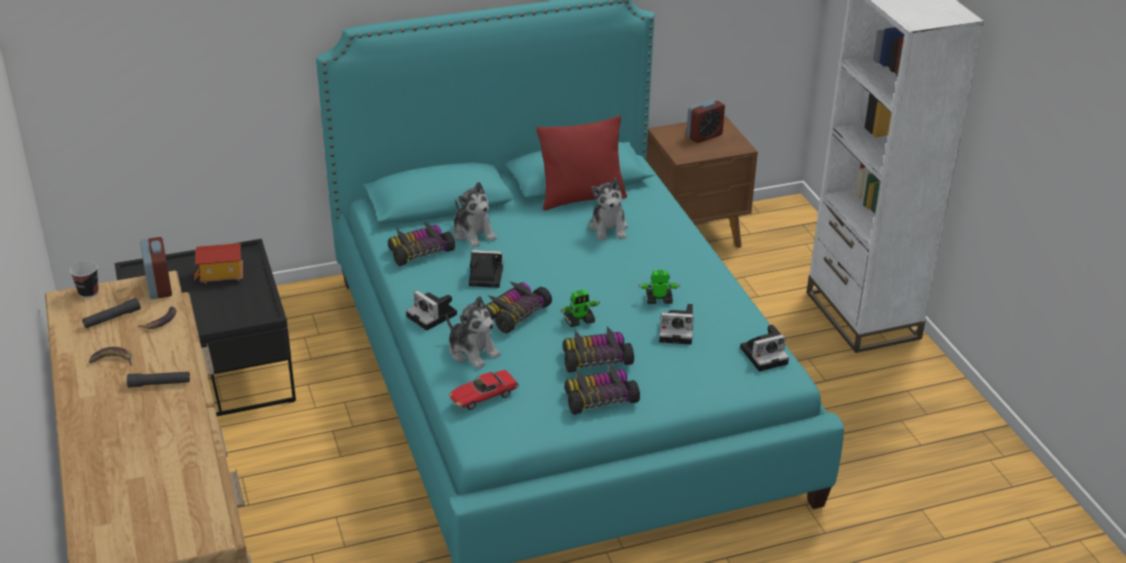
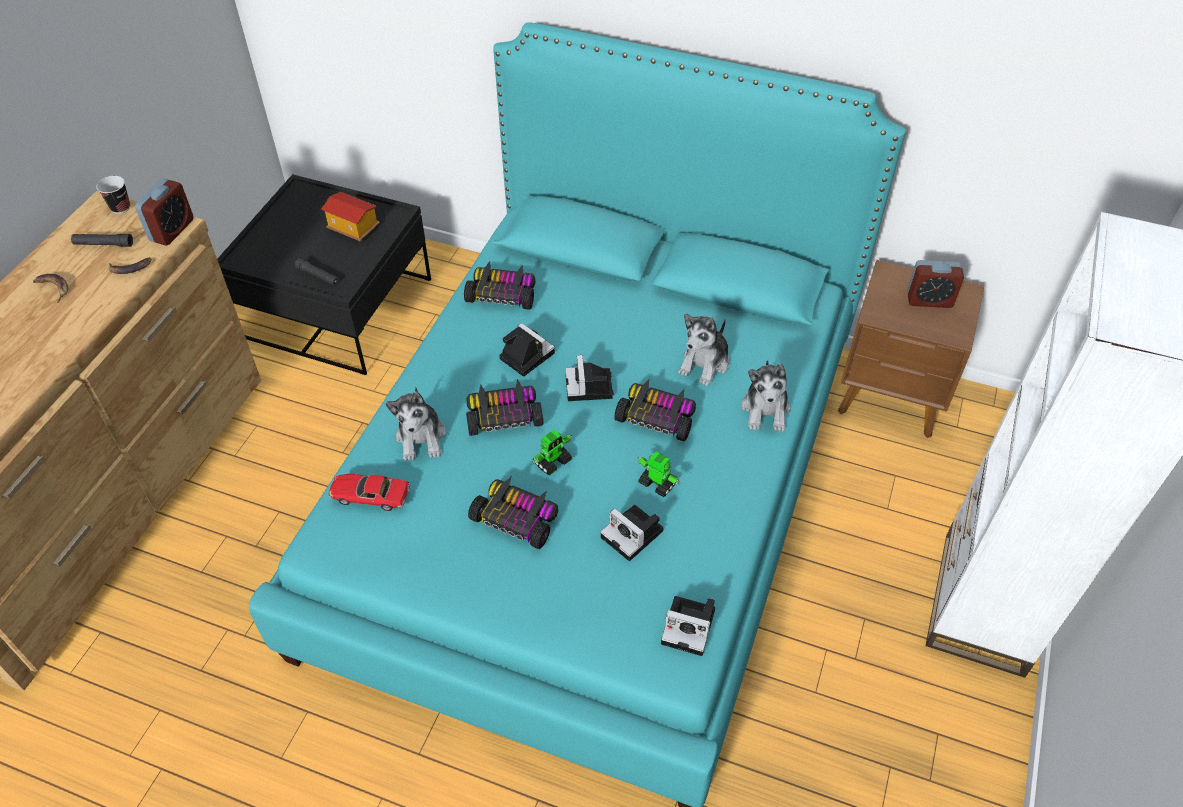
camera: 40 degrees right, 15 degrees up
(159, 384) = (52, 335): black flashlight -> black flashlight (318, 276)
(433, 316) = (434, 375): camera -> camera (589, 388)
(473, 233) = (570, 300): plush toy -> plush toy (765, 409)
(579, 320) = (552, 461): toy robot -> toy robot turned 60 degrees counterclockwise
(581, 198) = (717, 312): red pillow -> none
(599, 398) = (469, 568): toy car -> toy car (657, 417)

